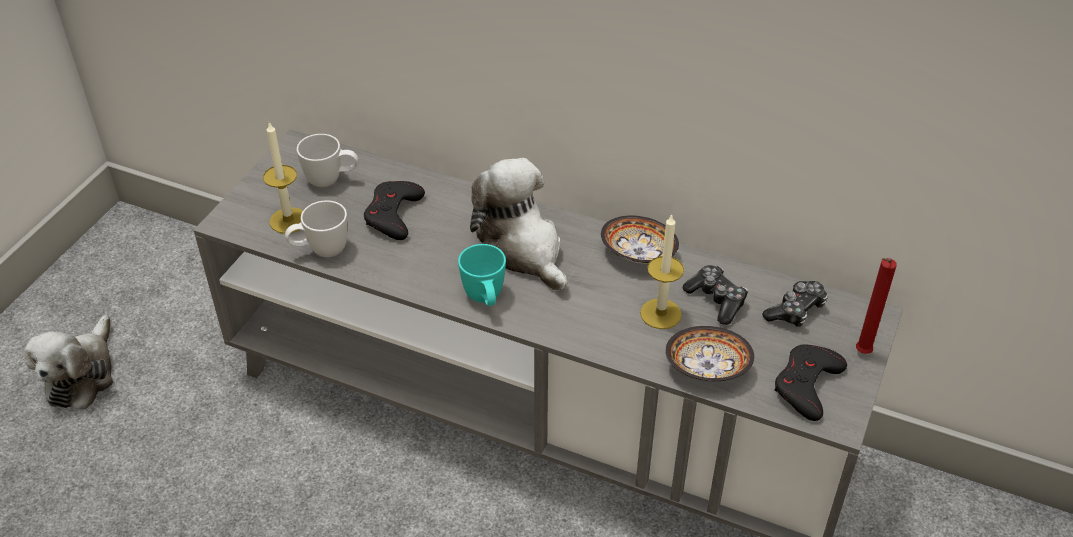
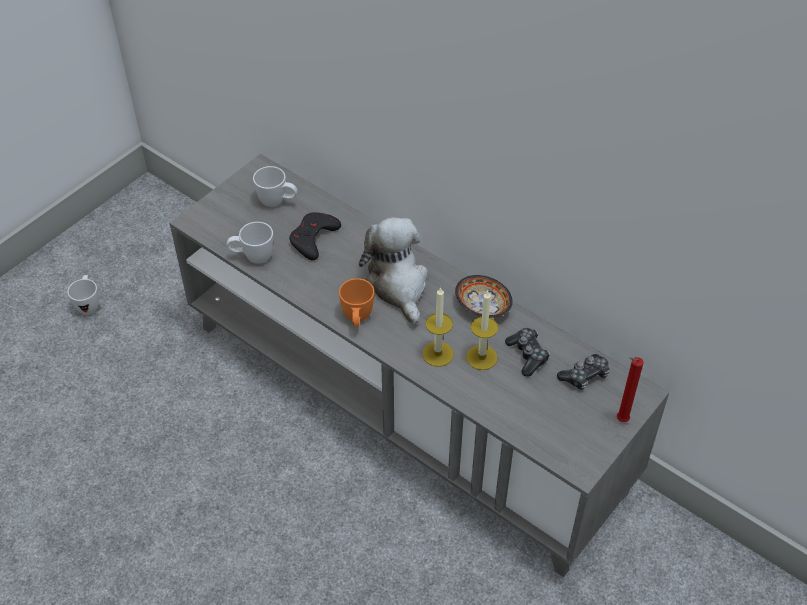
camera: 15 degrees right, 5 degrees up
(82, 375) = (89, 304): plush toy -> white mug
(288, 220) = (237, 228): candle -> candle (438, 354)
(485, 300) = (357, 320): turquoise mug -> orange mug
(705, 367) = (498, 406): bowl -> none
(807, 385) = (568, 436): black game controller -> none

